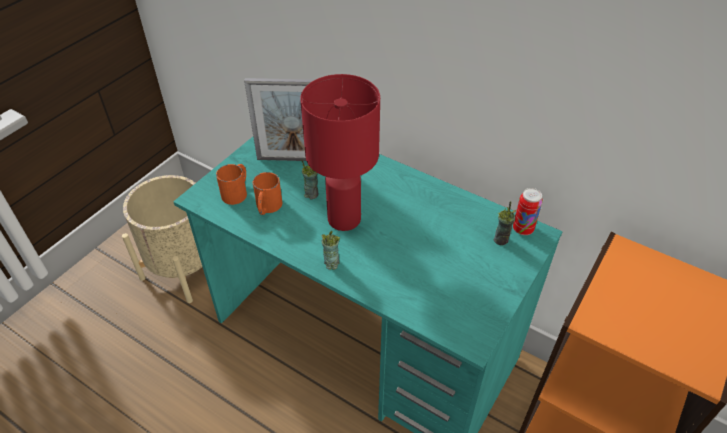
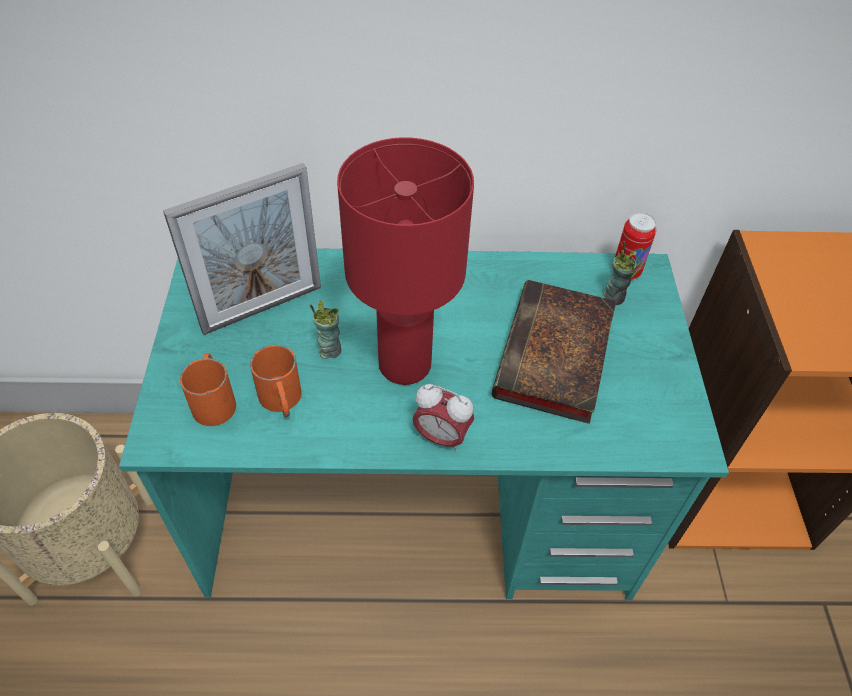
camera: 35 degrees left, 5 degrees up
(331, 263) = (441, 437): cup -> alarm clock
(431, 255) = (555, 359): none -> book

